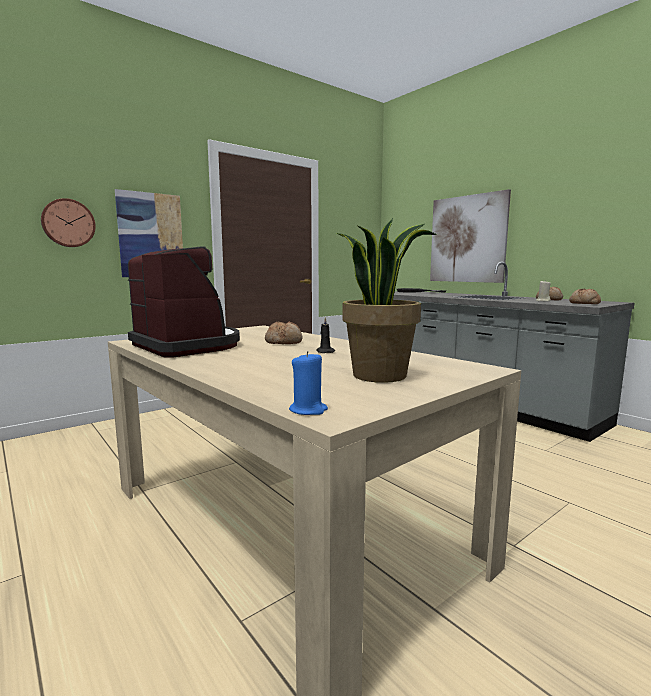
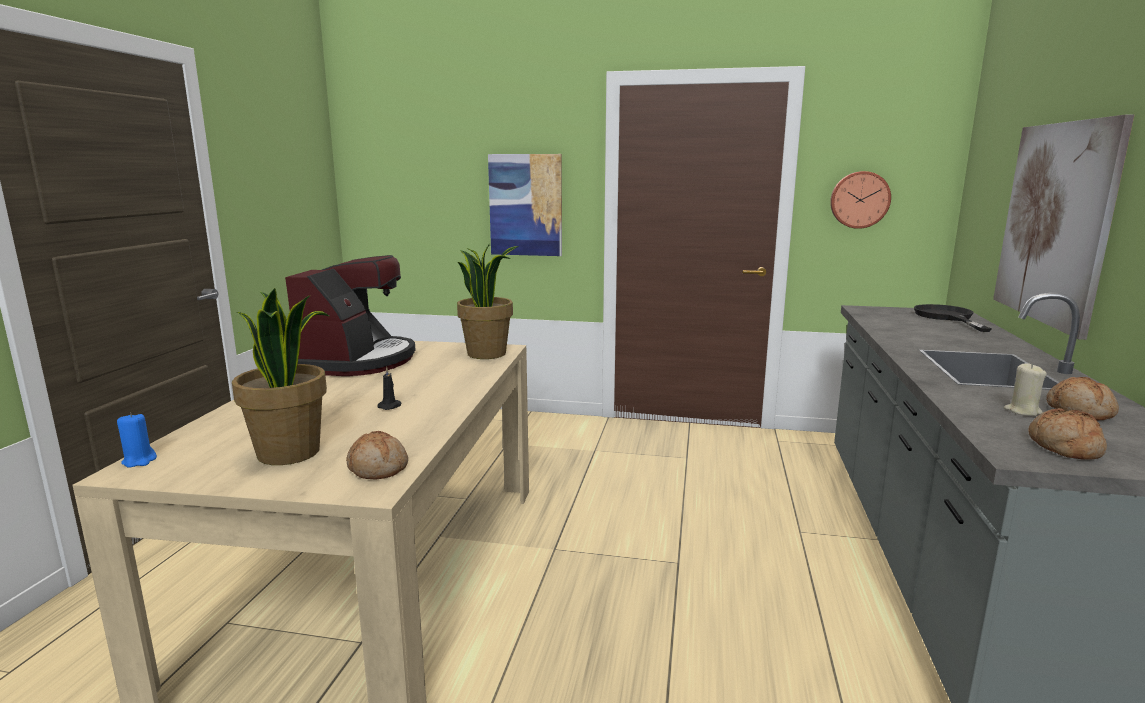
camera: 50 degrees right, 5 degrees up
(68, 223) = (444, 195): wall clock -> wall clock (859, 199)
(261, 330) = (487, 353): none -> potted plant
(284, 342) = (425, 380): bread -> bread (378, 468)

